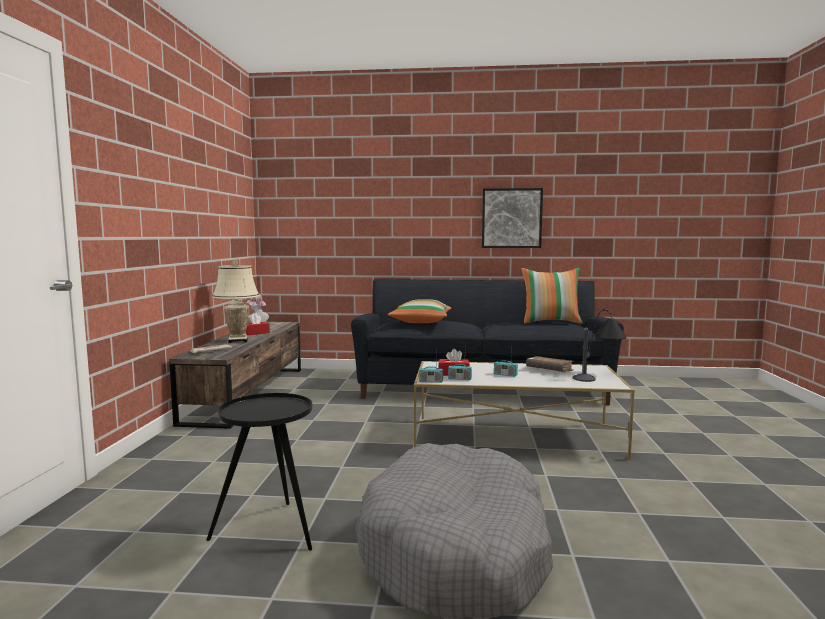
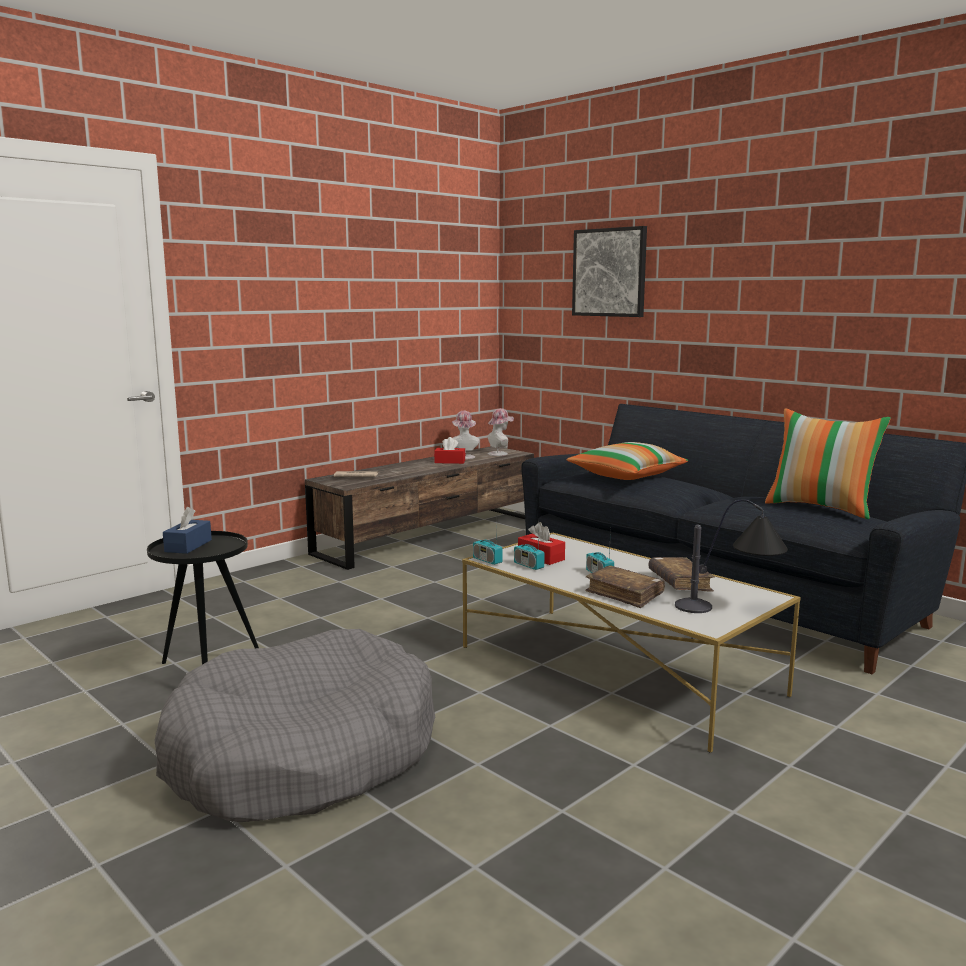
camera: 40 degrees right, 5 degrees up
(238, 341) = (408, 469): beige table lamp -> none
(254, 410) = (188, 546): none -> blue tissue box
(277, 324) = (500, 453): none -> hat
(511, 218) = (833, 316): picture -> picture (609, 272)
(543, 381) = (624, 594): none -> brown book

